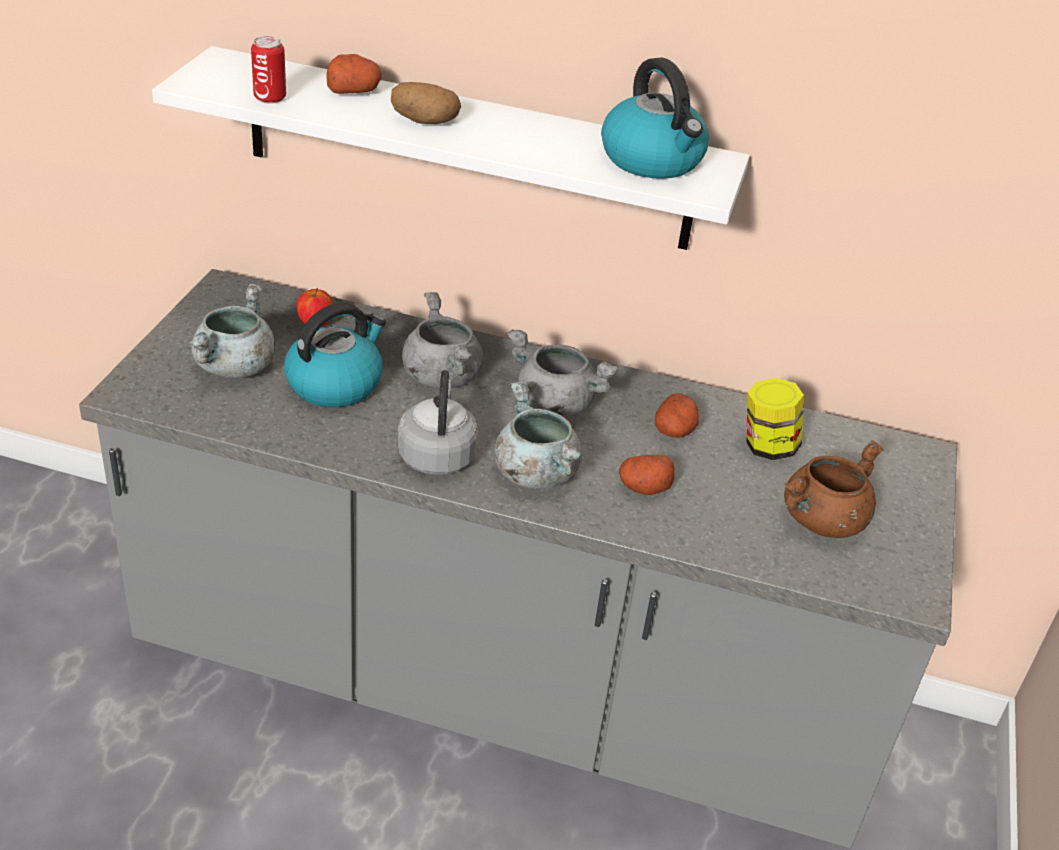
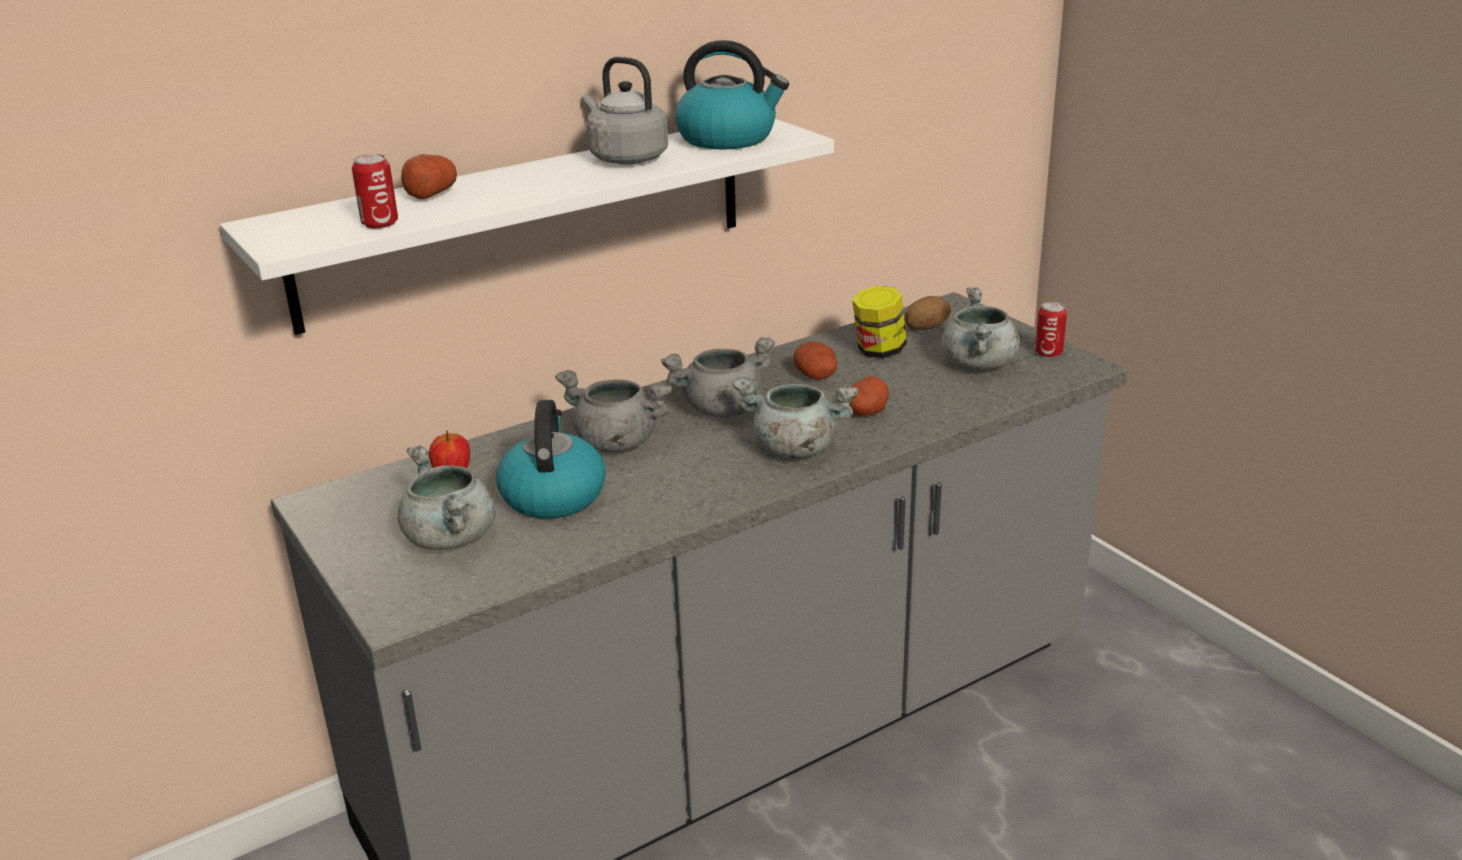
camera: 45 degrees left, 10 degrees down
(424, 121) = (534, 184): potato -> potato (926, 327)
(437, 454) = (716, 482): grey kettle -> grey kettle (625, 158)
(822, 521) = (979, 364): brown cooking pot -> grey cooking pot
(908, 559) = (1048, 353): none -> can

